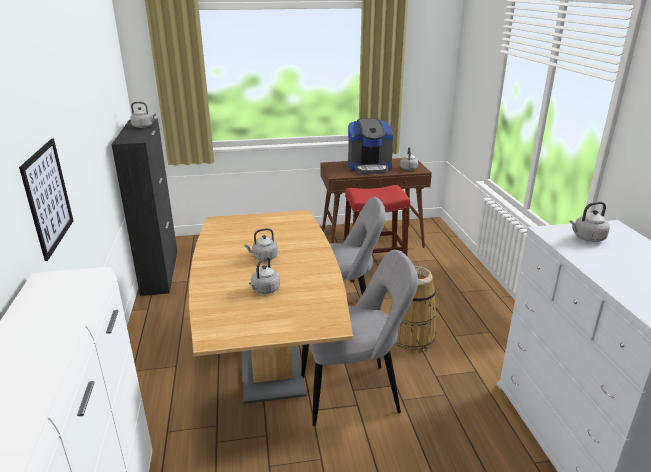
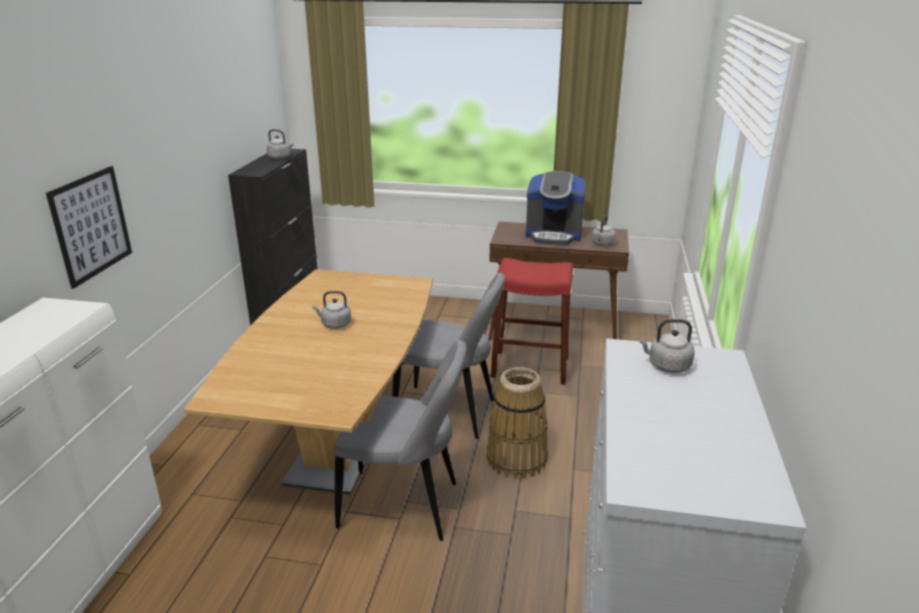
camera: 20 degrees right, 0 degrees up
(264, 290) = (304, 360): grey kettle -> none

